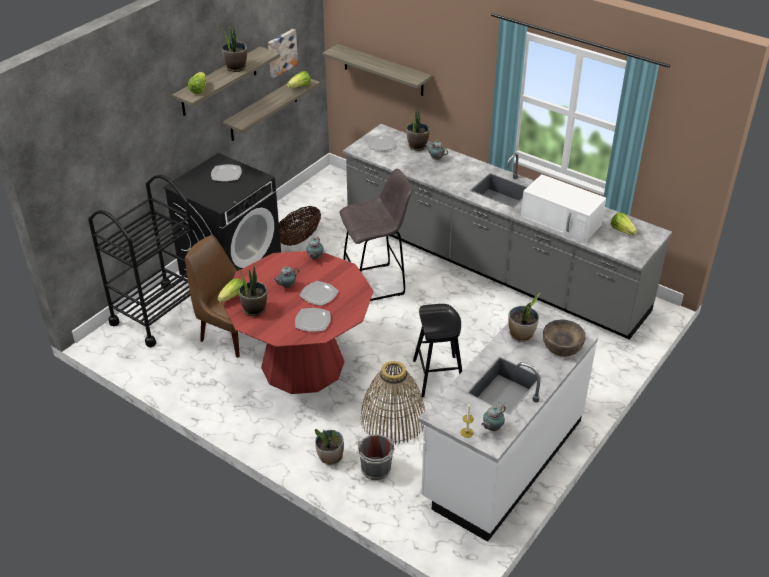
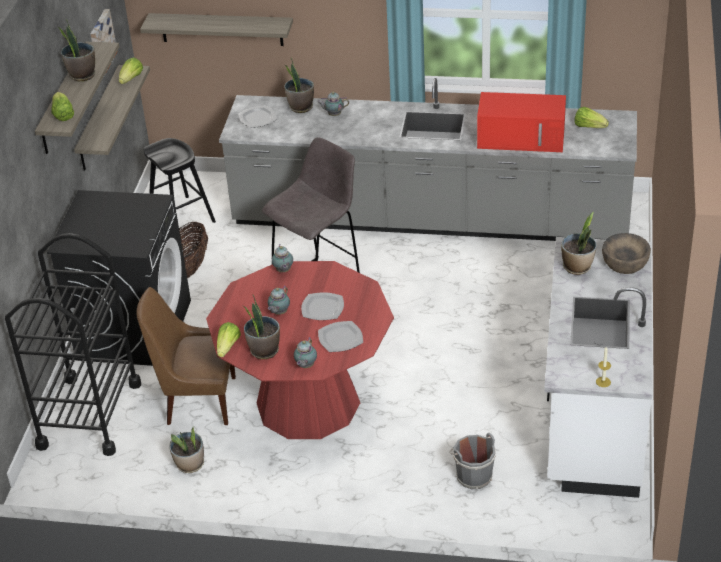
camera: 25 degrees left, 0 degrees up
(226, 174) = (112, 211): plate -> none
(330, 457) = (417, 486): potted plant -> potted plant (190, 465)
(393, 419) = (452, 419): basket -> none
(438, 376) = (464, 356): black stool -> black stool (181, 217)
(492, 428) = (623, 368): teapot -> teapot (305, 366)
(562, 221) = (522, 137): white microwave -> red microwave

